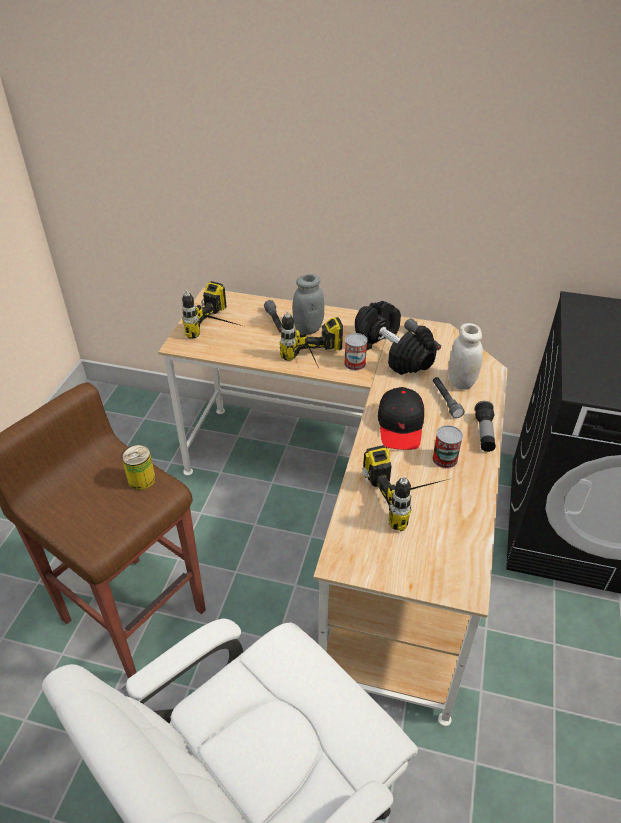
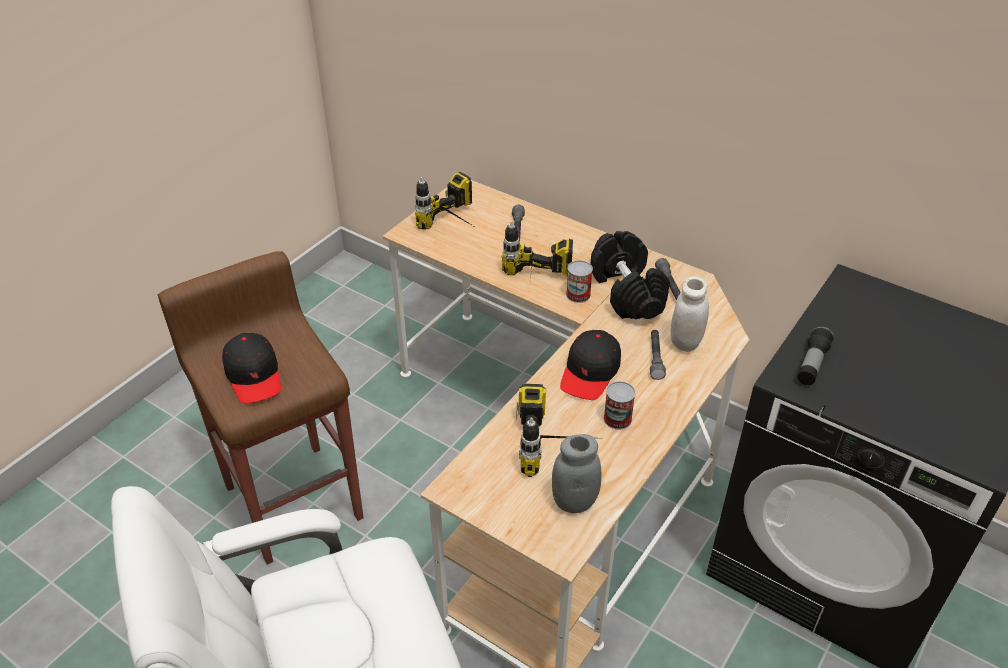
camera: 20 degrees right, 0 degrees up
(96, 508) = (254, 375): none -> black cap
(141, 479) = (306, 360): can -> none
(308, 329) = (548, 245): grey jar -> grey jar (574, 501)
(484, 433) = (677, 403): flashlight -> flashlight (811, 364)

